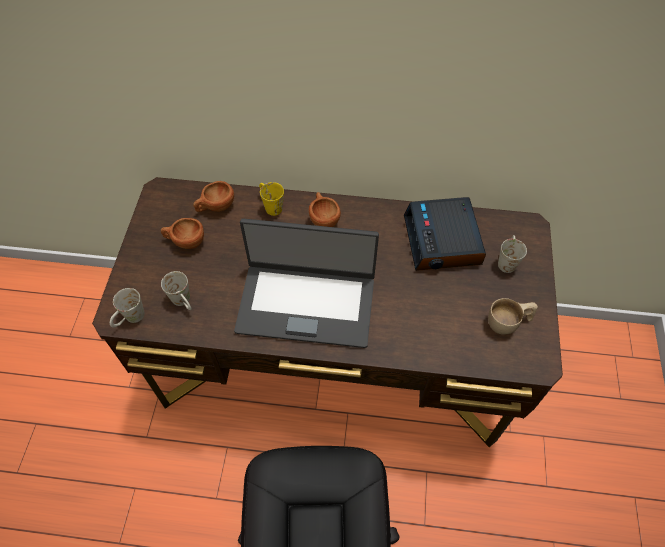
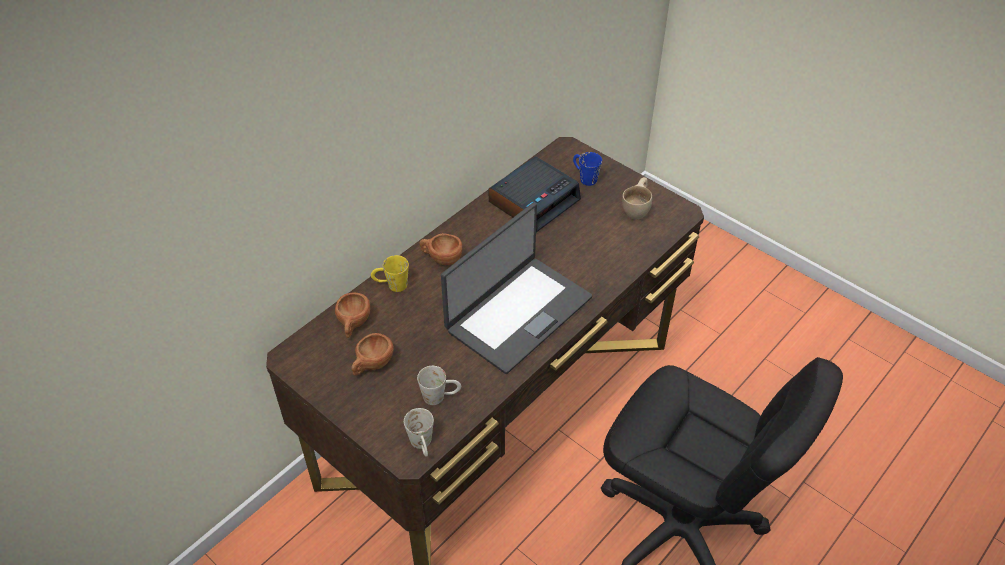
camera: 55 degrees left, 10 degrees down
(443, 241) = (534, 201): alarm clock -> alarm clock turned 75 degrees counterclockwise
(507, 260) = (584, 177): white mug -> blue mug

